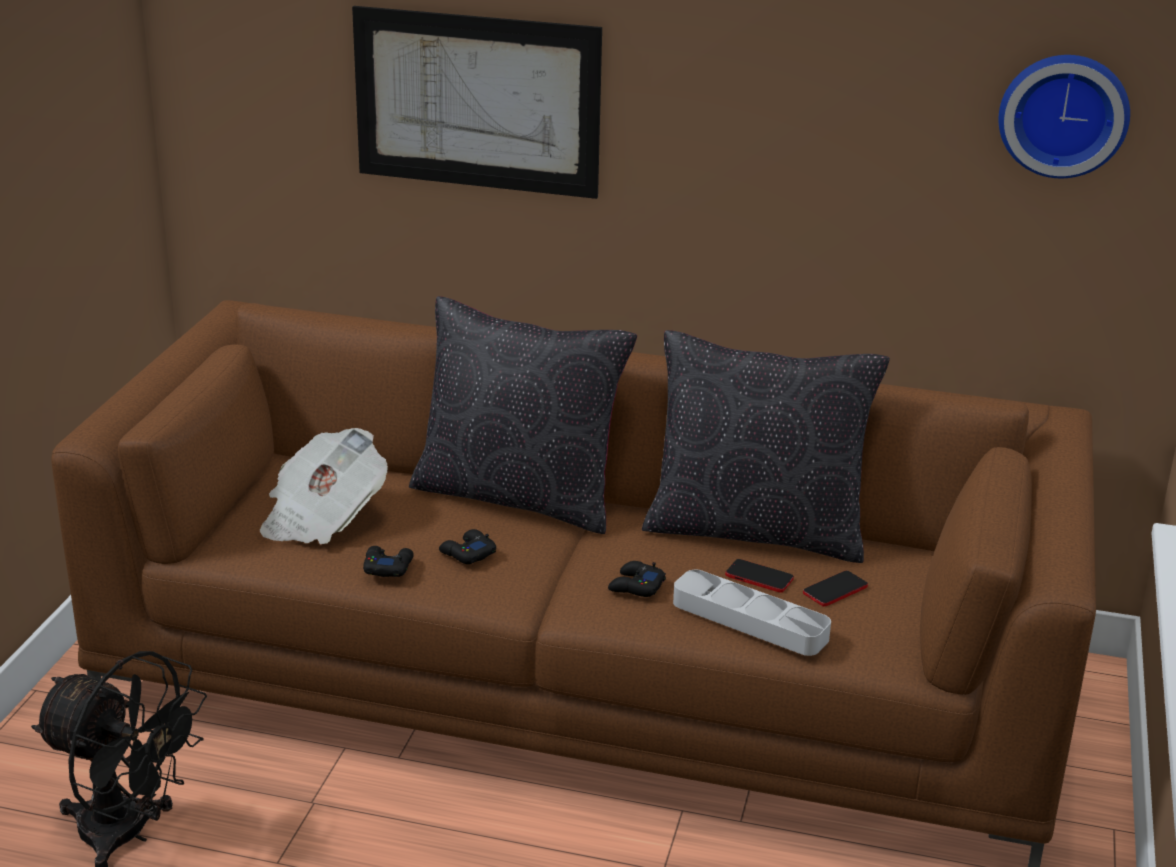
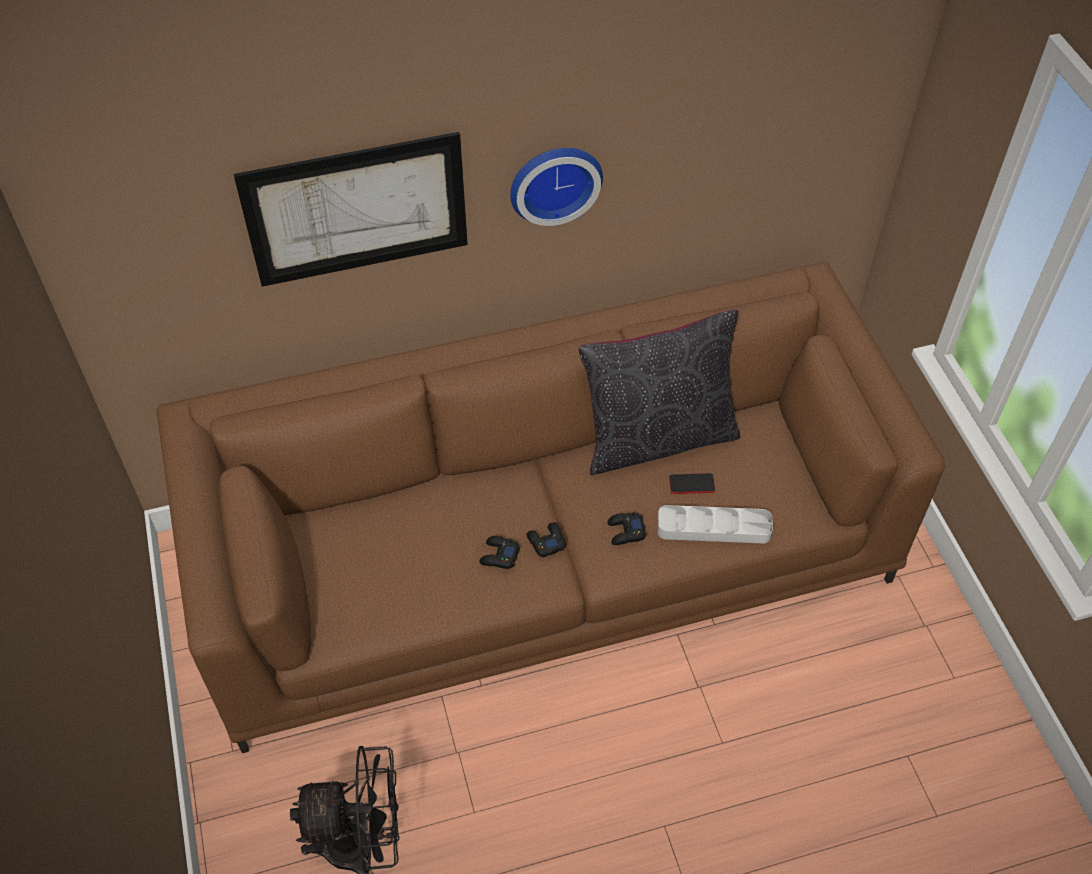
camera: 30 degrees left, 25 degrees up
(322, 518) = (375, 571): newspaper -> none
(387, 567) = (458, 597): black game controller -> black game controller (546, 542)
(519, 496) = (485, 479): black pillow -> none
(835, 590) = (742, 473): phone -> none
(1063, 113) = (811, 94): wall clock -> wall clock (554, 180)

